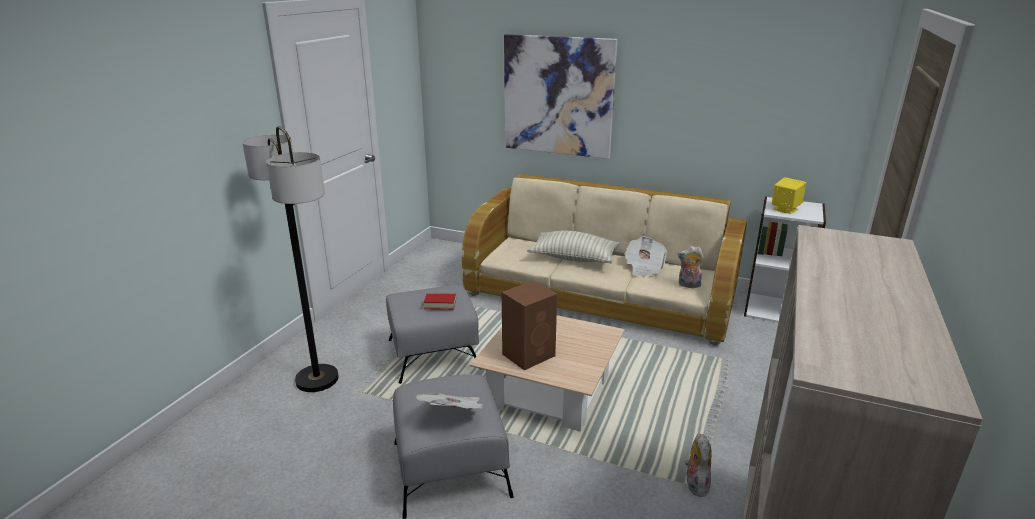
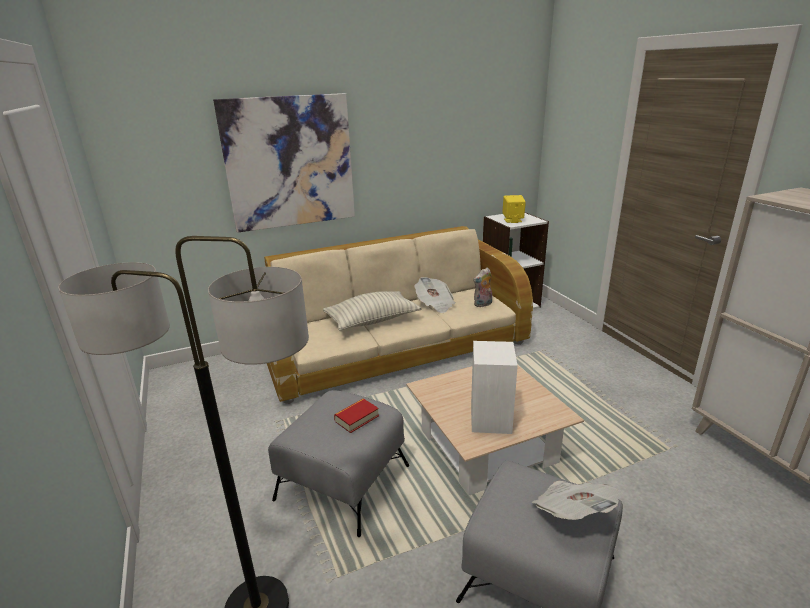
camera: 45 degrees left, 0 degrees up
(529, 354) = (490, 418): brown speaker -> white speaker
(695, 484) = (667, 446): plush toy -> none

